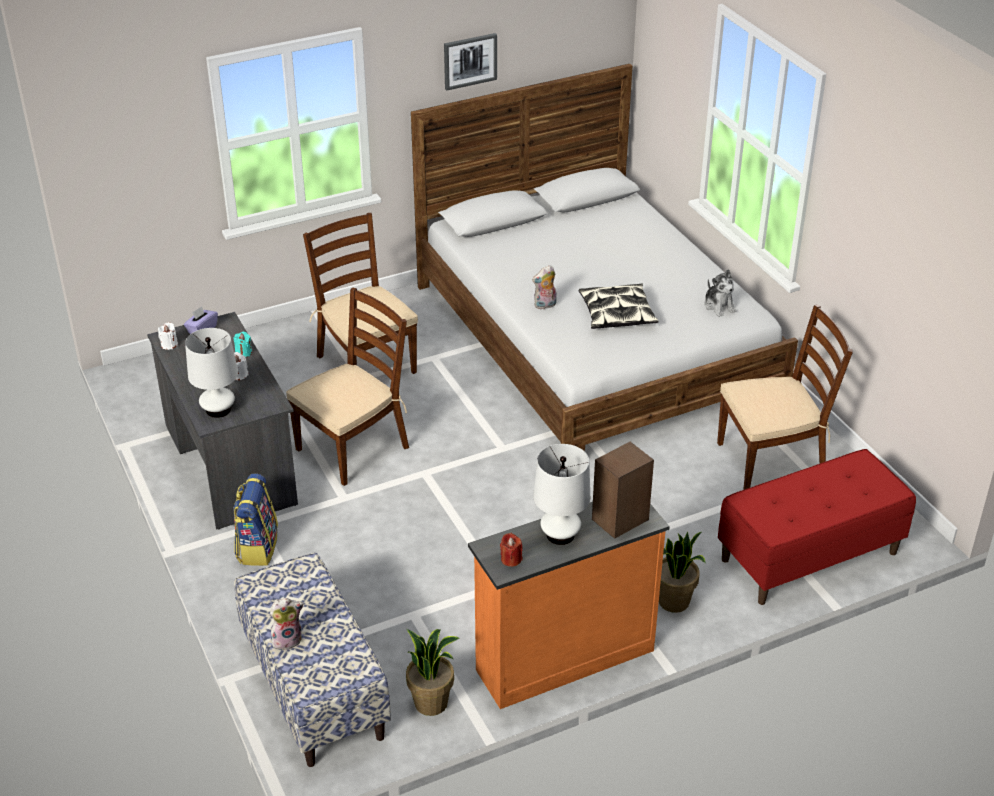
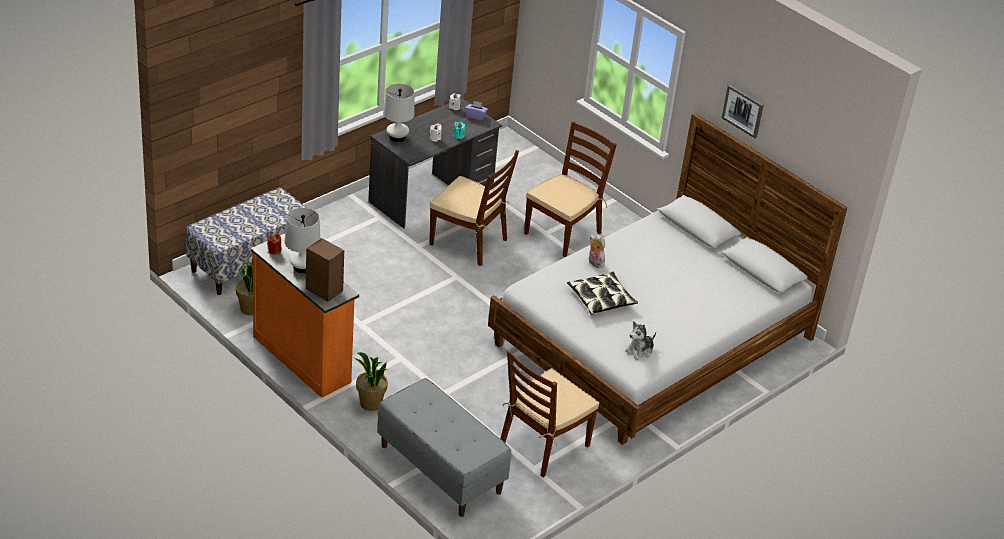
camera: 70 degrees right, 0 degrees up
(257, 547) = (359, 220): backpack -> none
(287, 639) = (237, 214): plush toy -> none
(771, 460) = (543, 445): brown chair -> brown chair turned 75 degrees clockwise
(809, 557) = (440, 469): red bench -> grey bench

